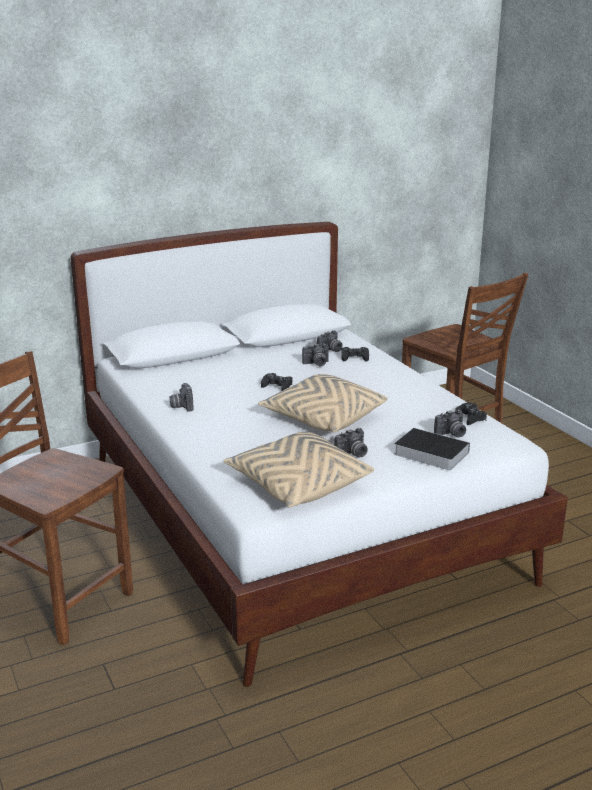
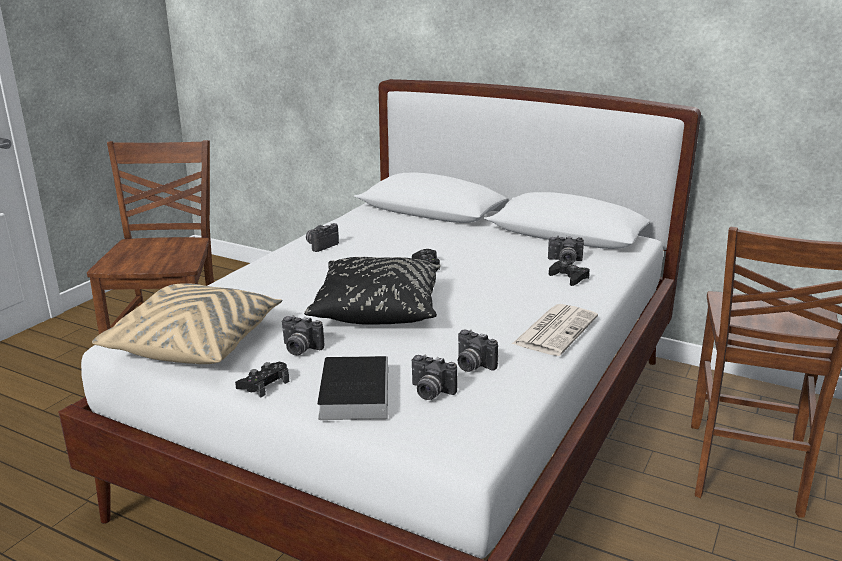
camera: 55 degrees right, 0 degrees up
(316, 364) = (516, 266): camera -> camera (472, 365)
(323, 418) = (377, 309): beige pillow -> black pillow
(417, 383) = (555, 330): none -> newspaper
(470, 418) = (502, 392): black game controller -> black game controller (264, 384)

